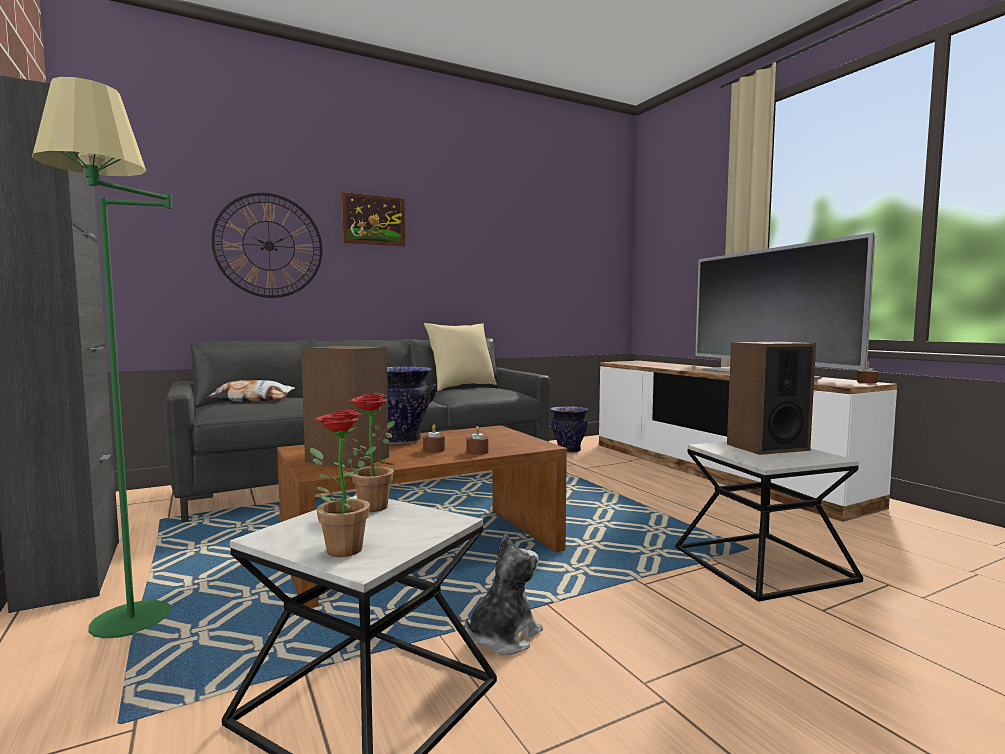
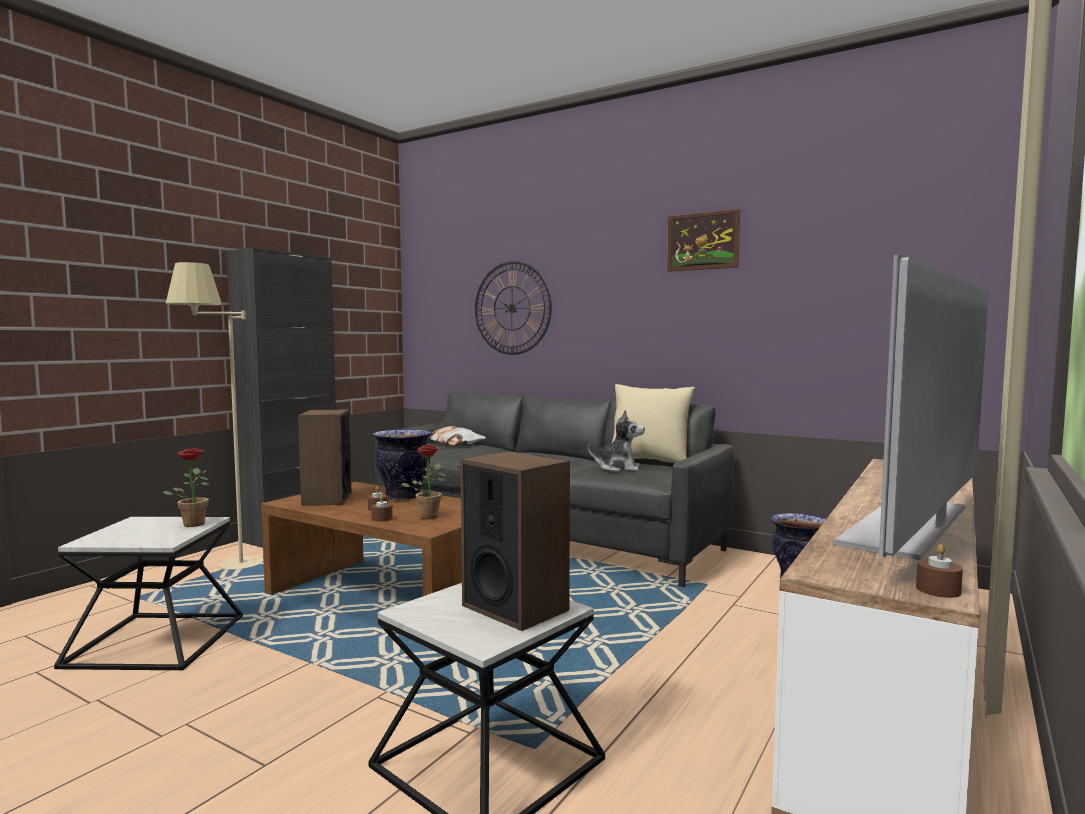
camera: 60 degrees right, 0 degrees up
(131, 633) = (224, 569): green floor lamp -> beige floor lamp
(338, 548) = (113, 533): potted plant -> potted plant (429, 515)
(373, 220) = (598, 272): picture -> picture (703, 241)
(503, 637) = (247, 658): plush toy -> plush toy (618, 468)

